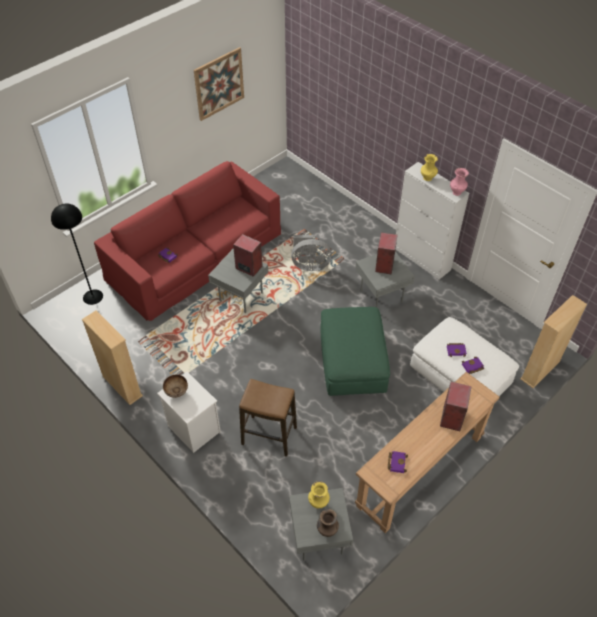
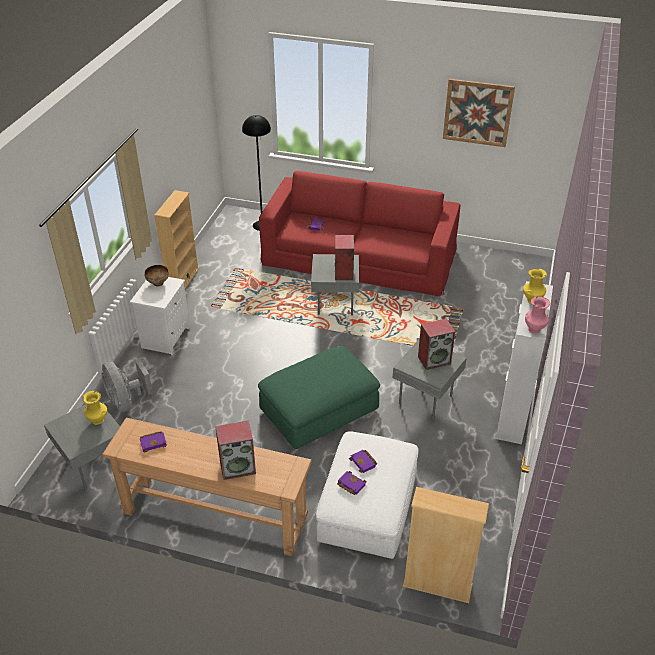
camera: 60 degrees right, 10 degrees down
(269, 436) = (187, 387): stool -> none
(309, 265) = (418, 331): grey fan -> grey fan (126, 401)
(327, 531) = (70, 438): brown vase -> none

